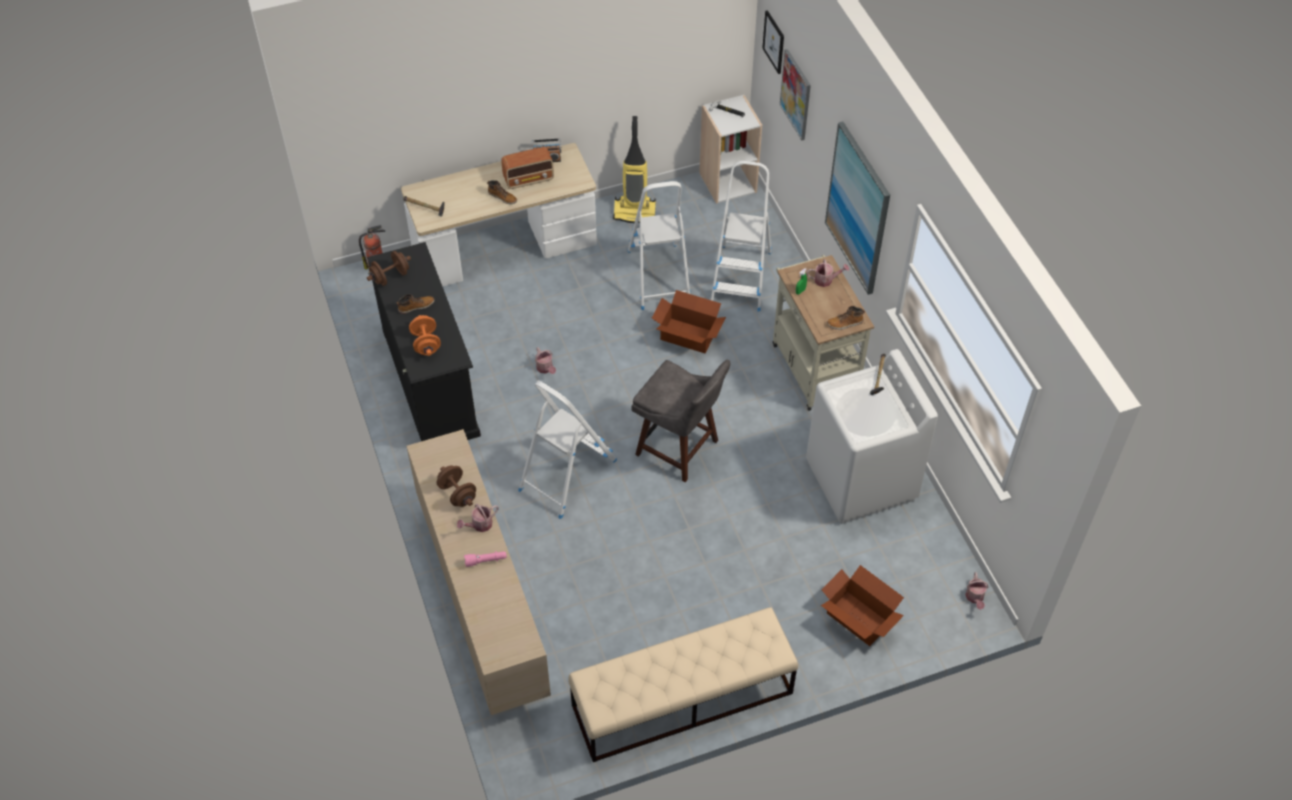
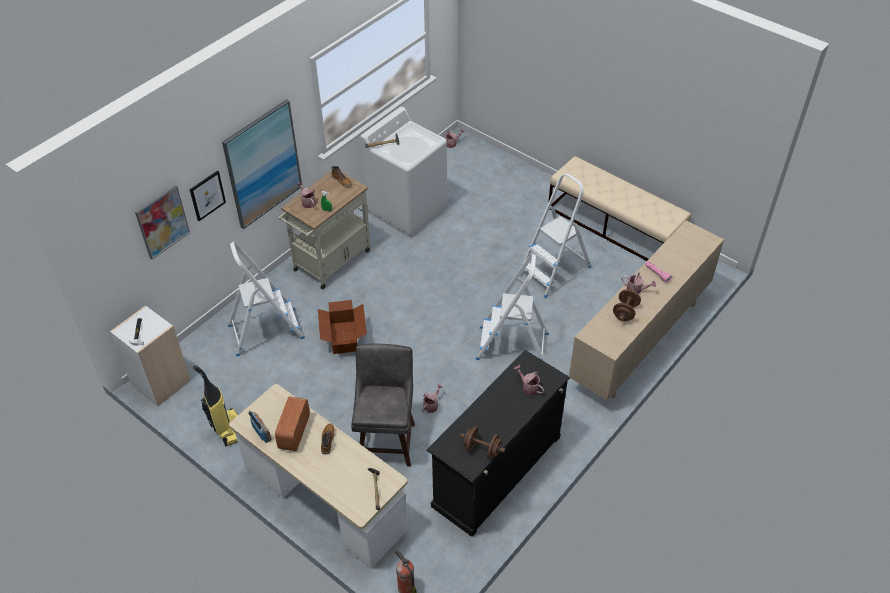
camera: 120 degrees left, 5 degrees down
(416, 306) = (498, 414): boot -> none
(426, 343) = (528, 387): orange dumbbell -> watering can
(529, 179) = (294, 433): radio -> radio turned 120 degrees counterclockwise
(658, 275) = (293, 381): white step ladder -> white step ladder (553, 271)
(680, 449) = (447, 299): grey stool -> grey stool (387, 440)
(774, 42) = (115, 238): picture -> picture (207, 195)
(858, 619) = (503, 179): cardboard box -> none

